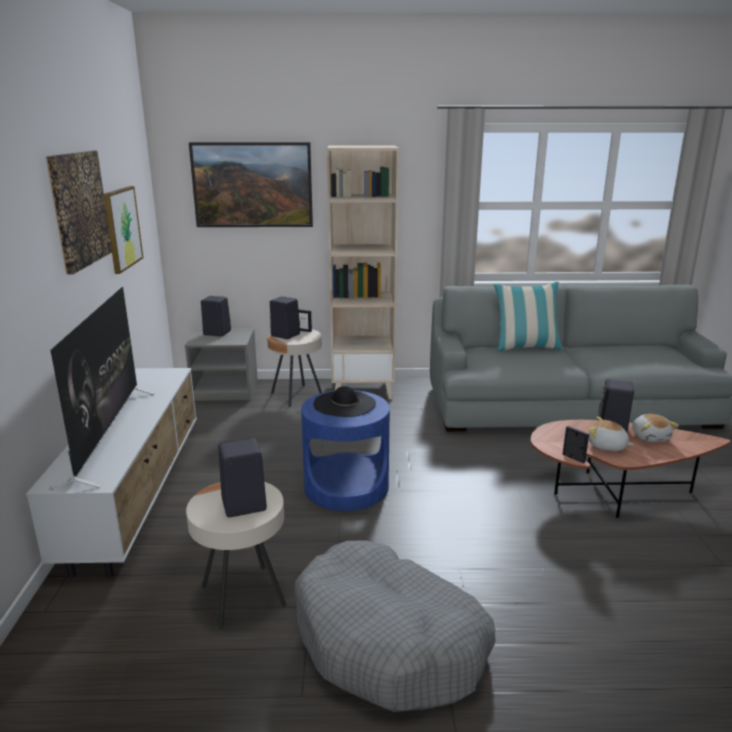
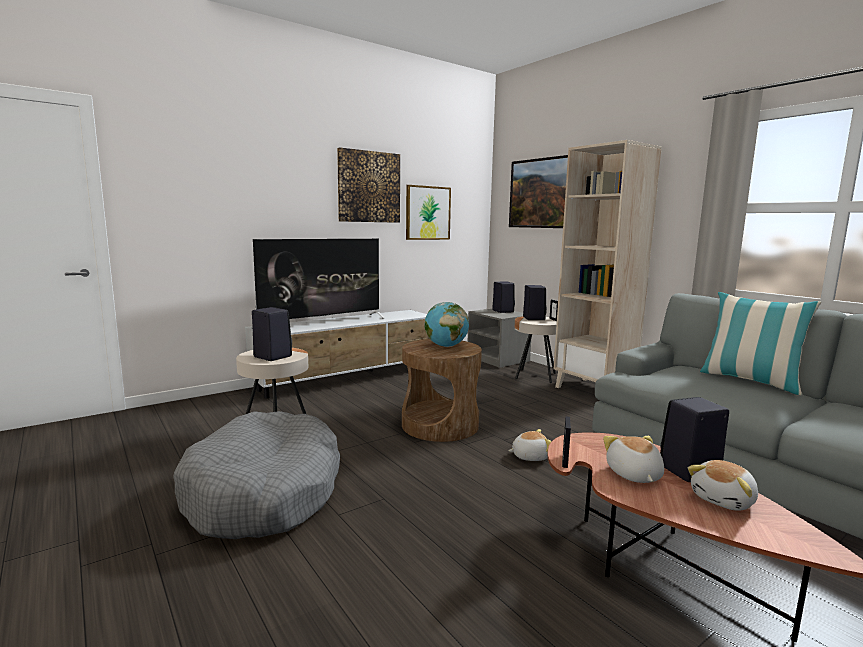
camera: 55 degrees right, 10 degrees down
(344, 404) = (446, 346): black hat -> globe
(346, 487) = (439, 425): blue side table -> brown side table
(449, 472) = (529, 456): none -> plush toy

